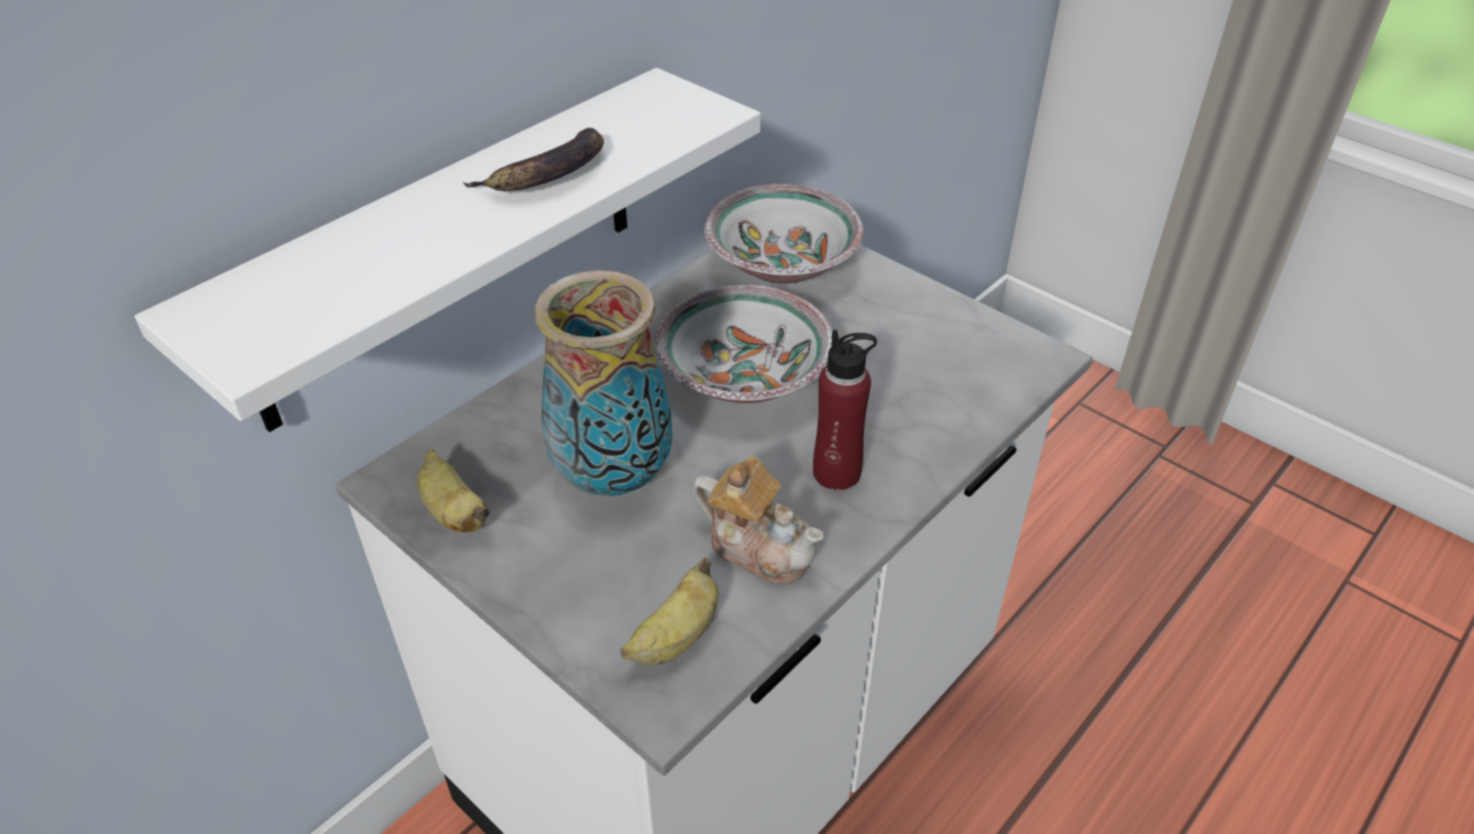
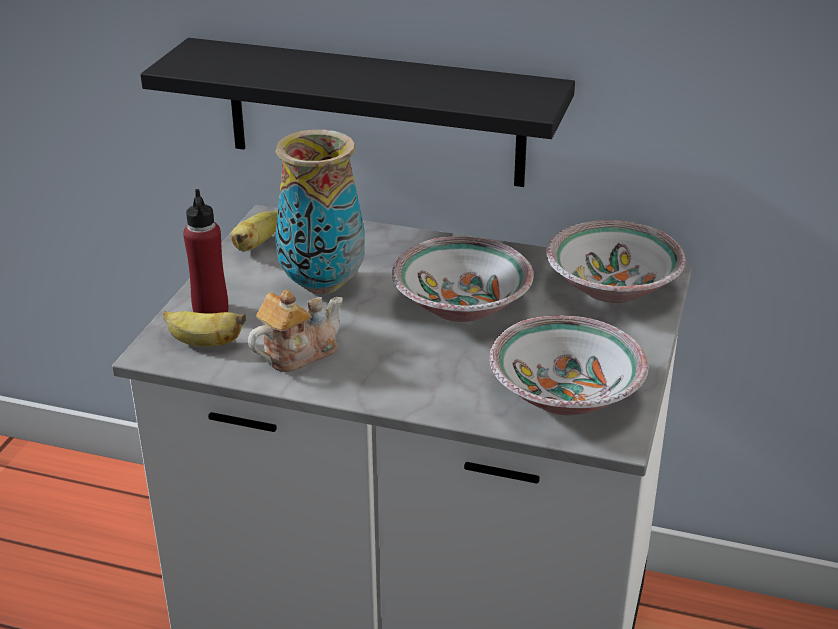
camera: 65 degrees right, 10 degrees down
(449, 248) = (374, 113): white shelf -> black shelf
(547, 175) = (399, 83): banana -> none
(759, 547) = (297, 353): teapot -> teapot turned 135 degrees counterclockwise
(837, 473) = (391, 366): red bottle -> red bottle (210, 311)
(956, 363) = (563, 393): none -> bowl

